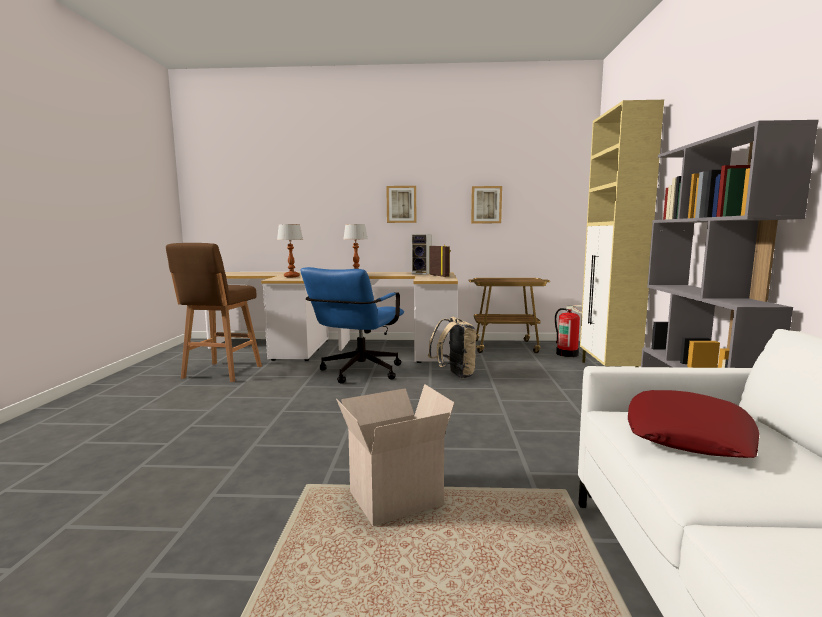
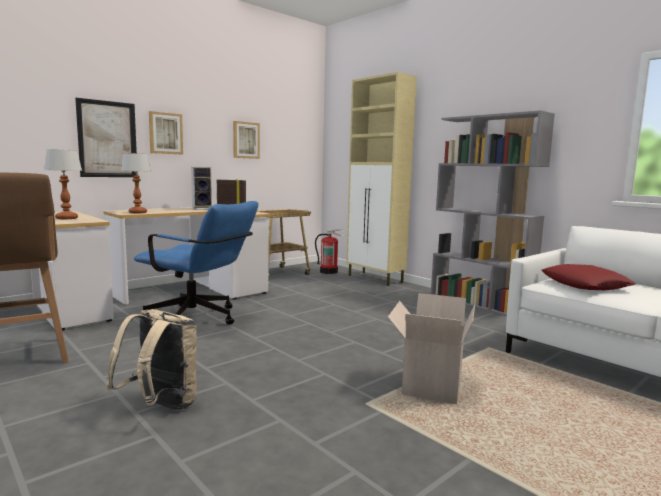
camera: 45 degrees left, 0 degrees up
(352, 213) = (107, 139): none -> picture
(357, 373) = (199, 319): blue office chair -> blue office chair turned 45 degrees counterclockwise
(454, 375) = (286, 302): beige backpack -> beige backpack (160, 407)

